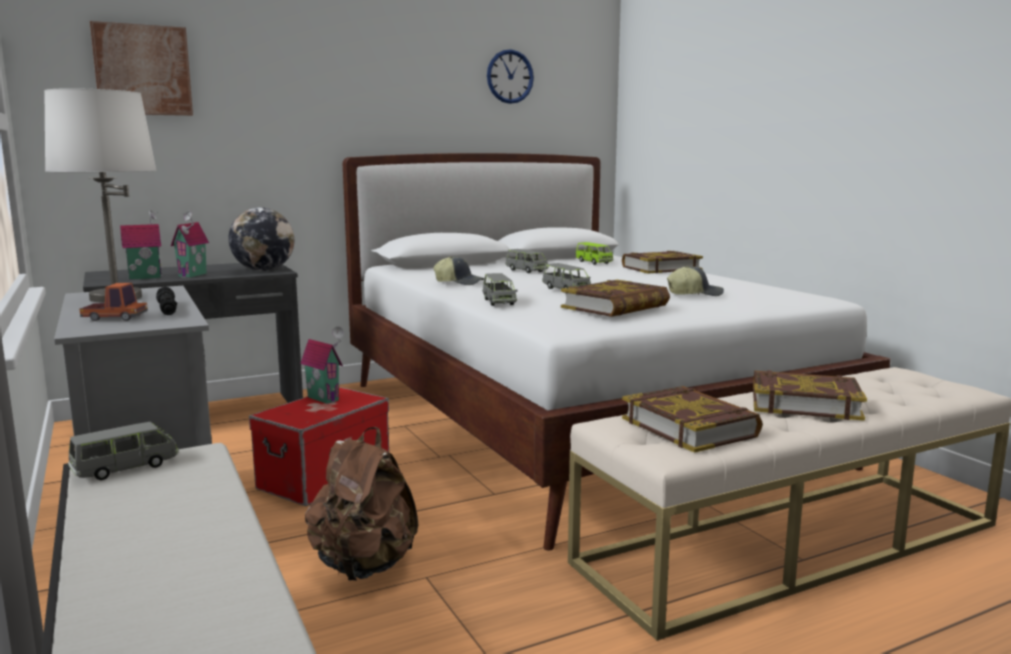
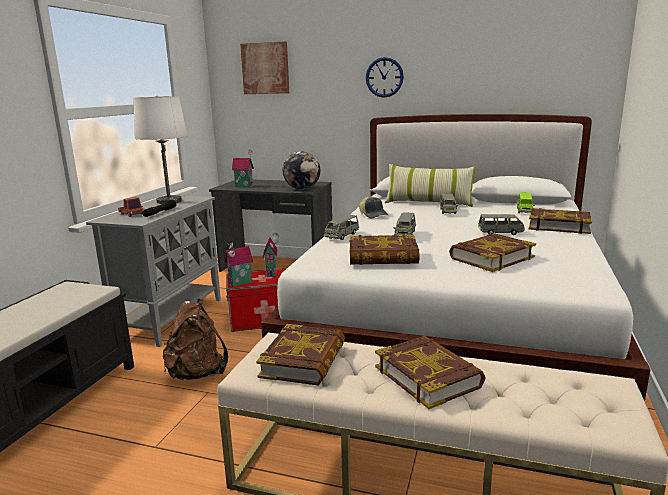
camera: 45 degrees right, 5 degrees up
(126, 468) = (70, 288): grey toy car -> grey toy car (500, 233)
(194, 275) = (265, 188): toy house -> toy house (240, 283)
(478, 267) = (428, 203): none -> pillow
(510, 76) = (512, 51): wall clock -> wall clock (384, 77)
(694, 294) = (491, 258): cap -> book

